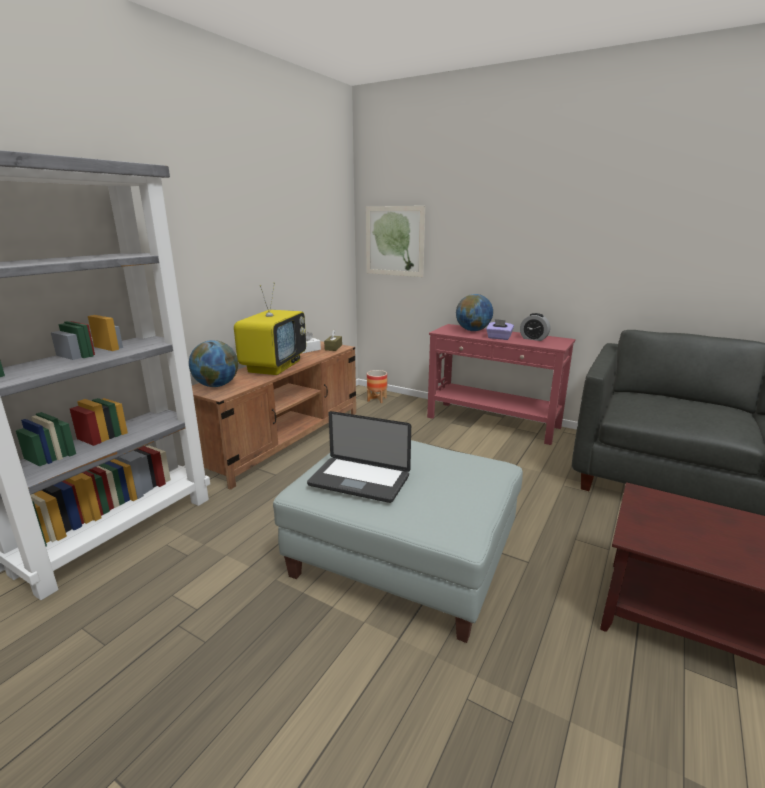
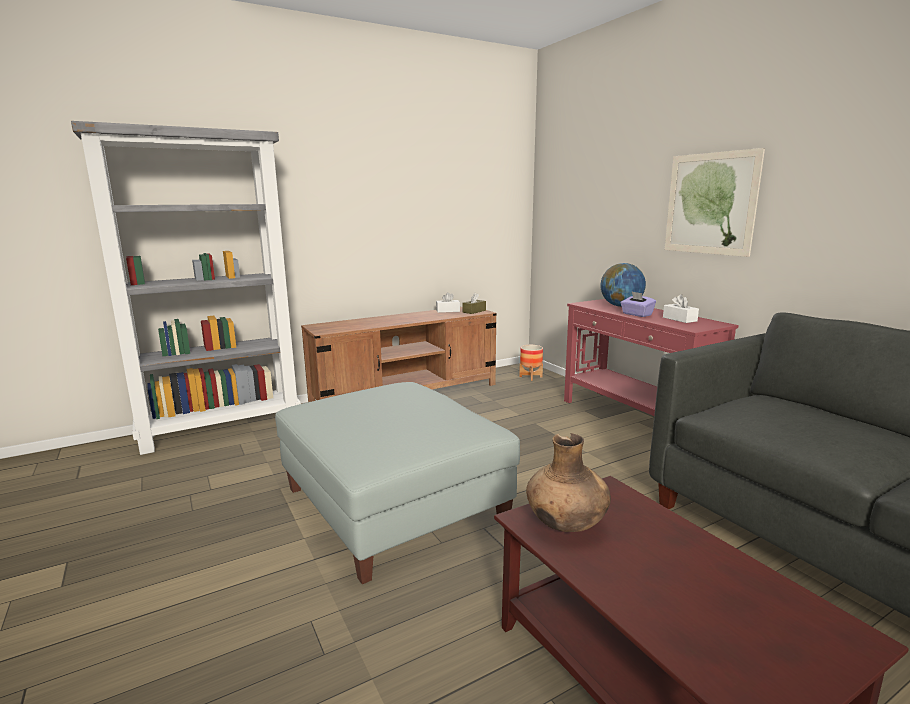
camera: 30 degrees right, 5 degrees down
(216, 385) = (331, 325): globe -> none
(274, 366) = (398, 318): television -> none
(359, 480) = (344, 410): laptop -> none
(394, 241) = (564, 206): picture -> picture (710, 204)
(533, 338) = (679, 319): alarm clock -> white tissue box
(662, 532) = (566, 524): none -> brown vase

